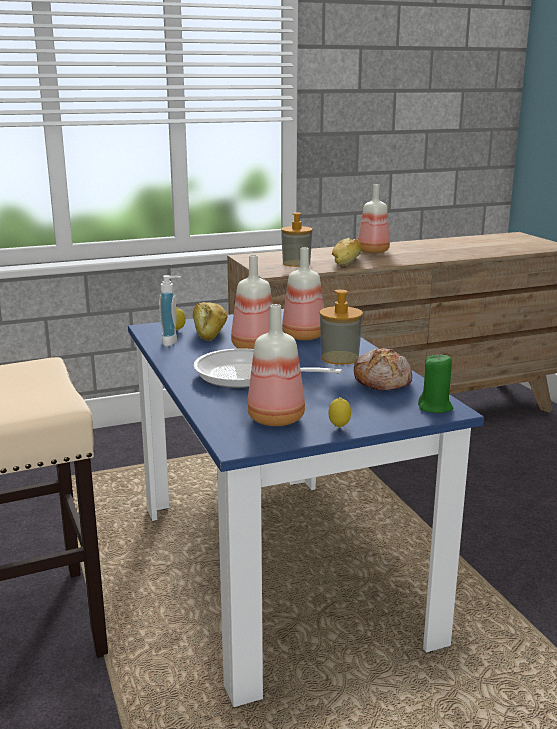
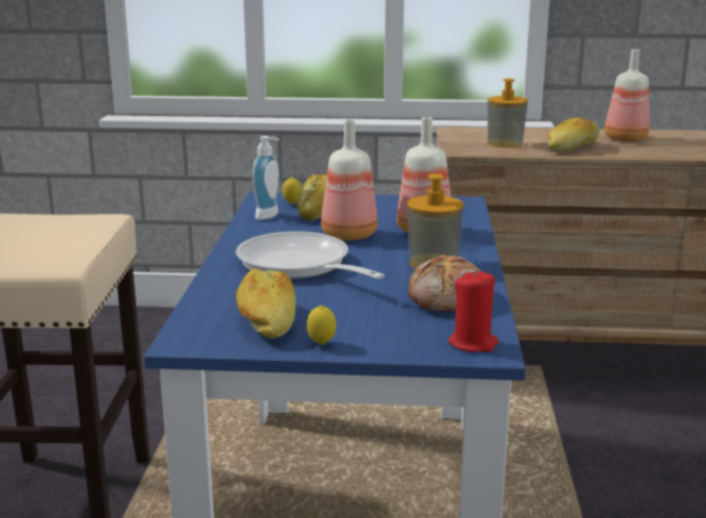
camera: 25 degrees right, 0 degrees up
(278, 419) = (266, 321): bottle -> bread
(435, 407) = (473, 343): green candle -> red candle

